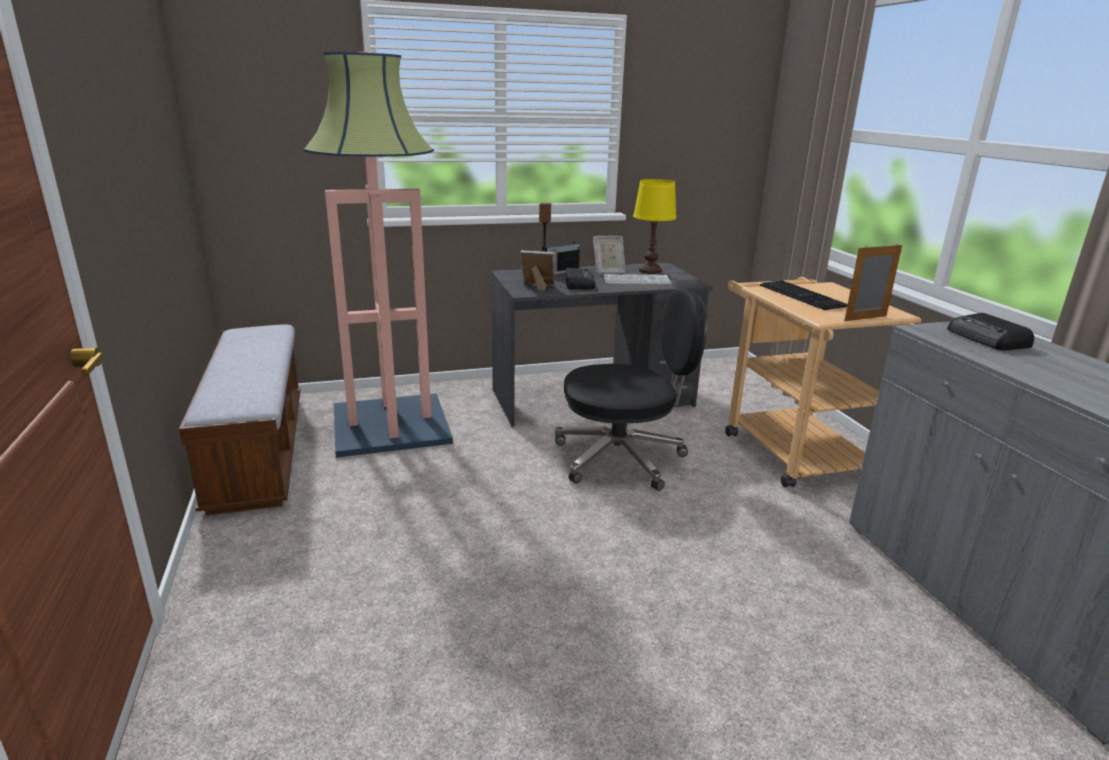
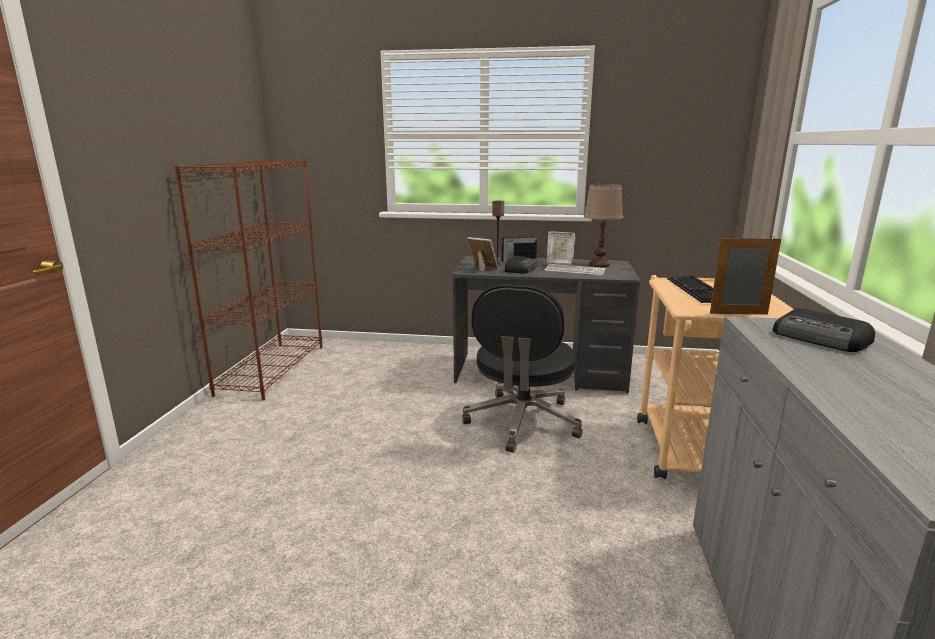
camera: 25 degrees right, 5 degrees down
(259, 449) = (272, 369): bench -> brown bookcase
(390, 425) = (369, 367): floor lamp -> none
(622, 458) = (522, 422): black office chair -> black office chair turned 90 degrees clockwise
(650, 271) = (599, 265): yellow table lamp -> brown table lamp
(988, 339) = (821, 338): radio -> radio turned 45 degrees counterclockwise

